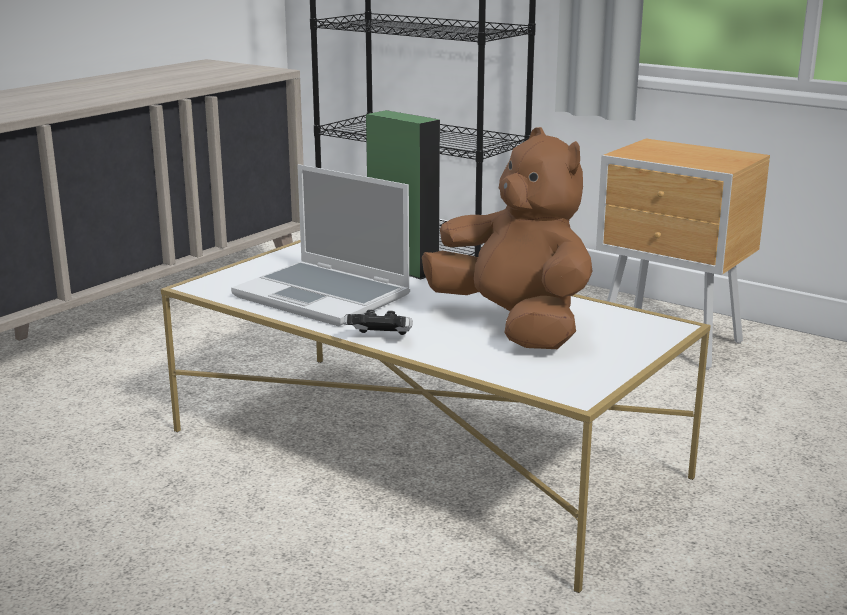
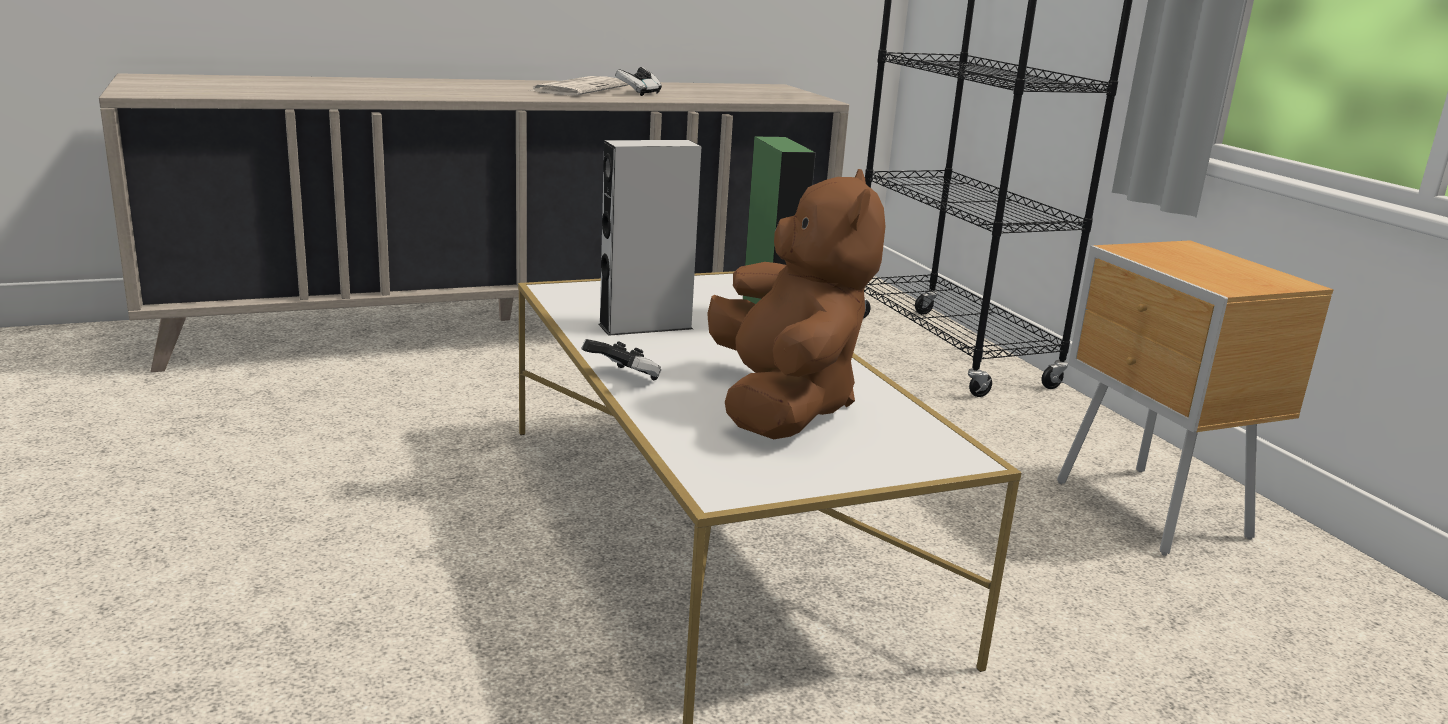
camera: 30 degrees right, 0 degrees up
(60, 93) = (580, 88): none -> newspaper
(121, 89) = (639, 93): none -> game controller
(325, 296) = (645, 326): laptop -> grey speaker

